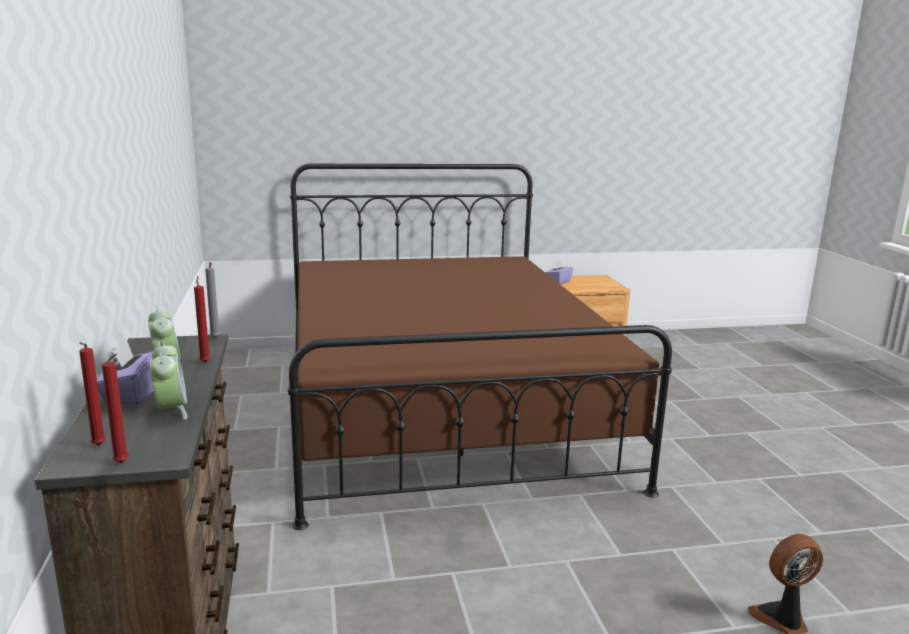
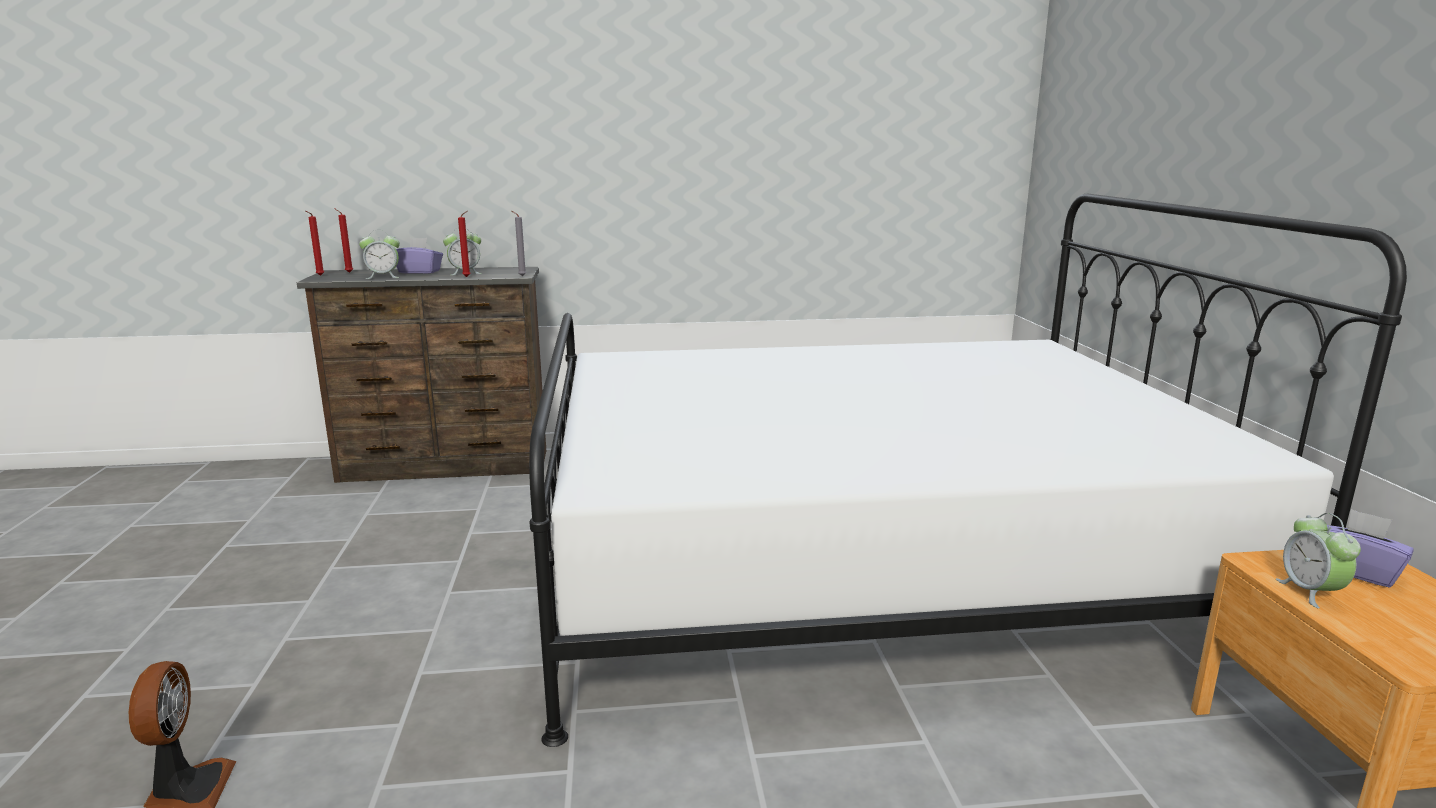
camera: 95 degrees right, 0 degrees up
(440, 408) = (864, 566): brown bed -> white bed
(578, 289) = (1310, 592): none -> alarm clock

